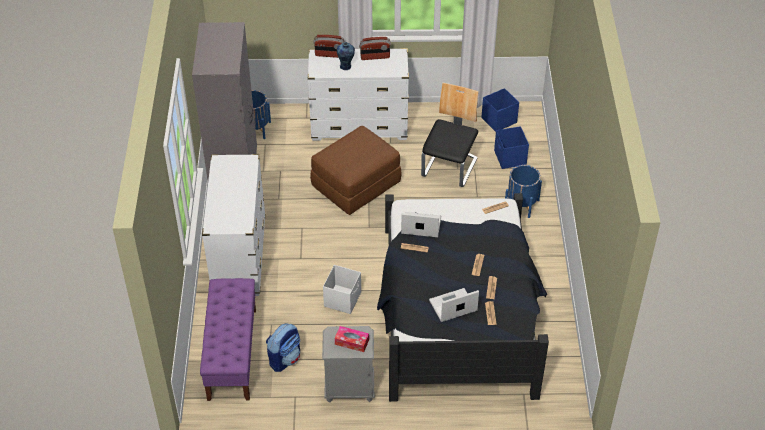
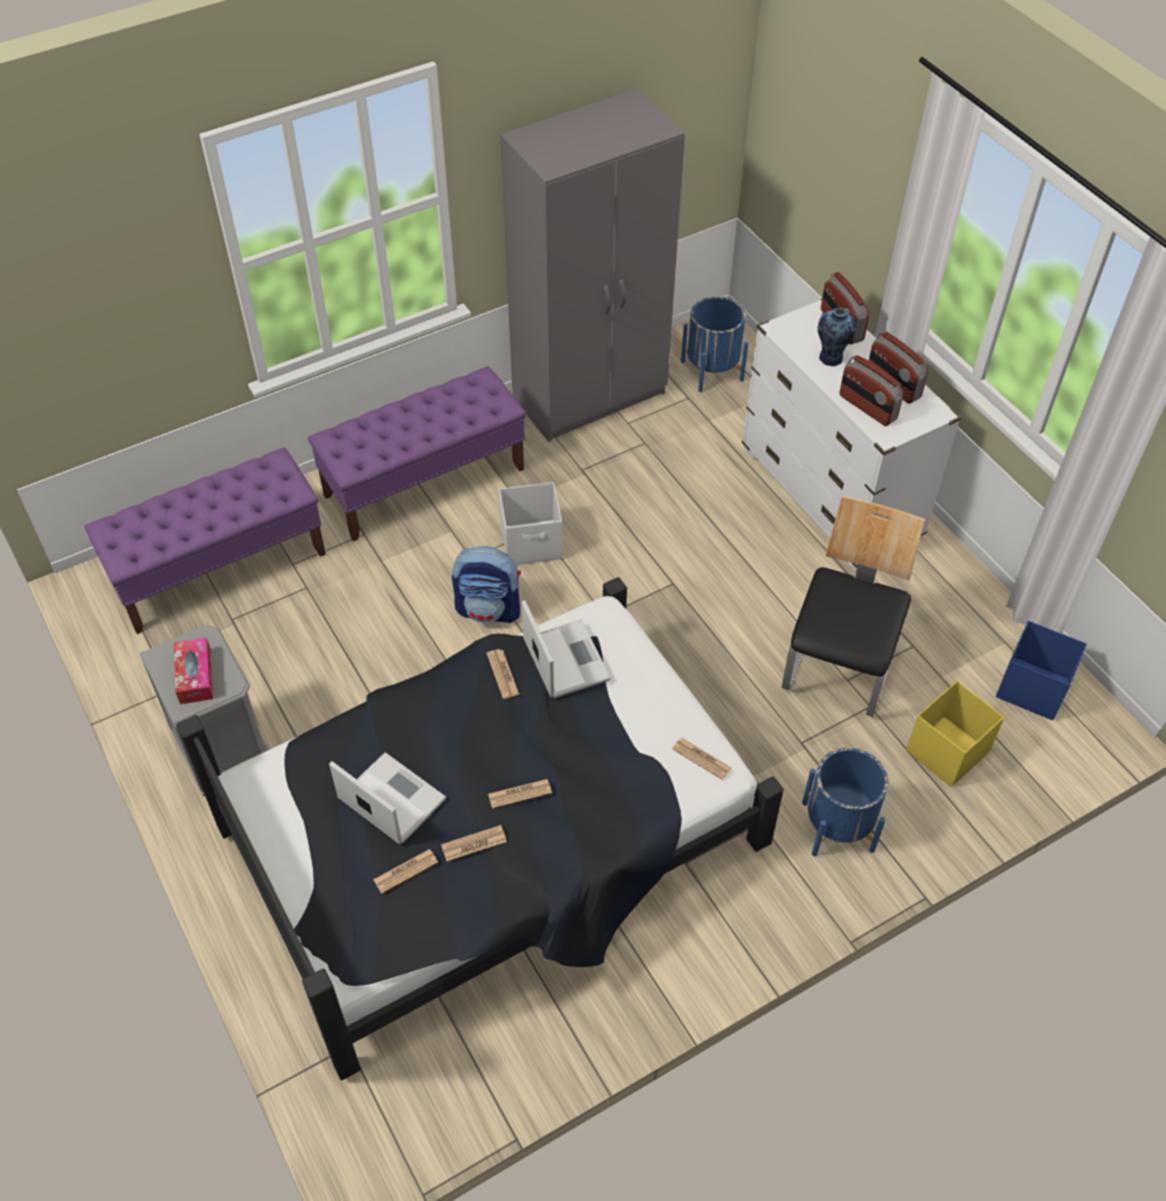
camera: 60 degrees right, 5 degrees up
(239, 256) = (425, 482): white dresser -> purple bench
(285, 359) = (244, 638): backpack -> backpack (489, 609)
(343, 299) = (417, 655): white storage box -> white storage box (532, 543)
(356, 184) = (690, 552): brown ottoman -> none
(381, 70) = (867, 407): none -> radio
(450, 168) = (840, 667): chair -> chair turned 60 degrees counterclockwise
(510, 158) = (946, 752): blue storage box -> yellow storage box

